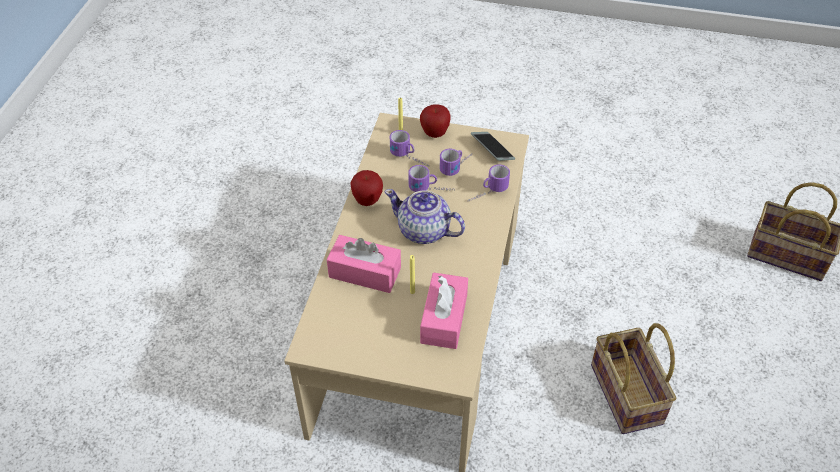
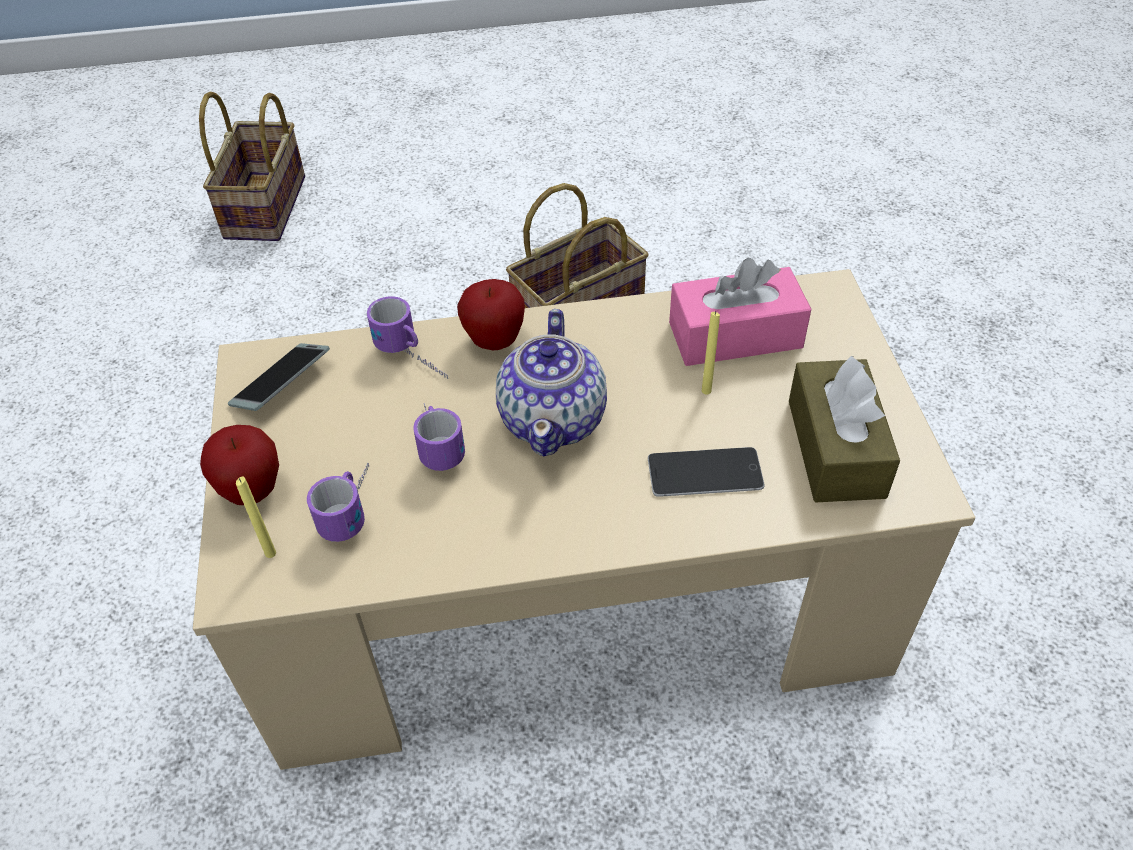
camera: 110 degrees left, 0 degrees up
(351, 326) = (835, 448): none -> brown tissue box
(365, 272) = (705, 472): pink tissue box -> phone
(367, 200) = (512, 539): apple -> apple (494, 341)
(457, 167) = (352, 422): mug -> none

